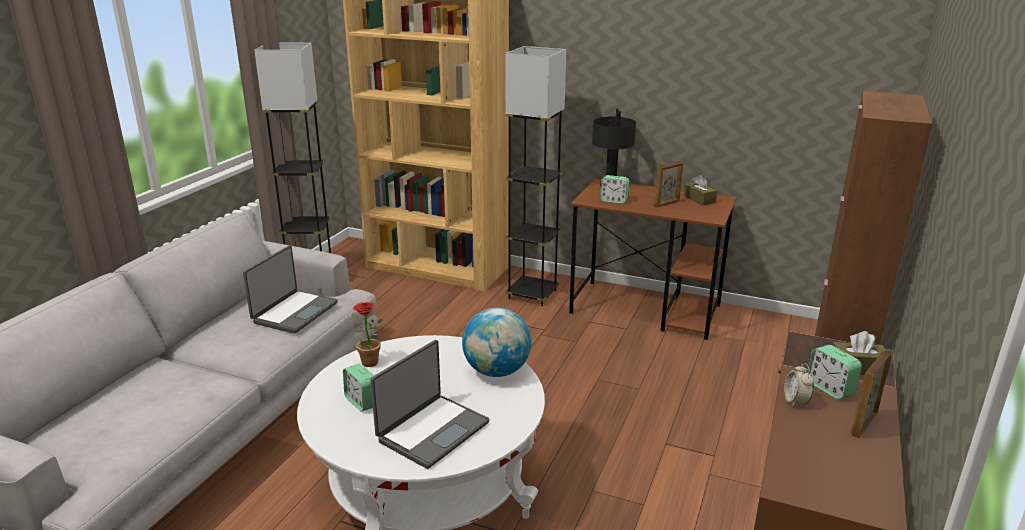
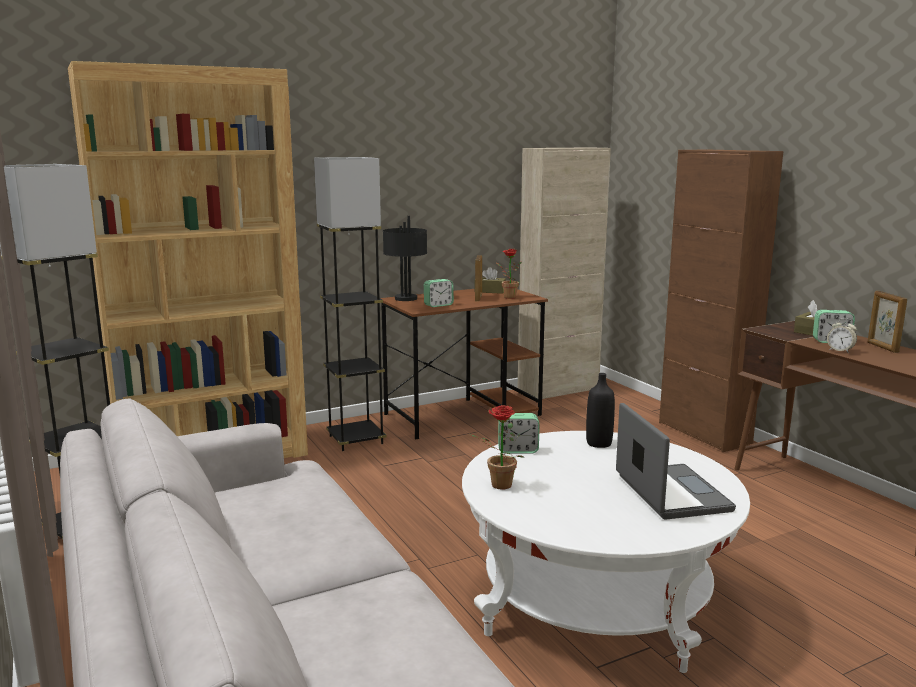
camera: 50 degrees left, 10 degrees down
(294, 312) = (300, 498): laptop -> none
(362, 402) = (576, 508): alarm clock -> alarm clock (518, 450)
(496, 371) = (599, 443): globe -> black bottle
(694, 211) = (507, 297): none -> potted plant
(778, 324) = (558, 390): none -> beige cabinet

